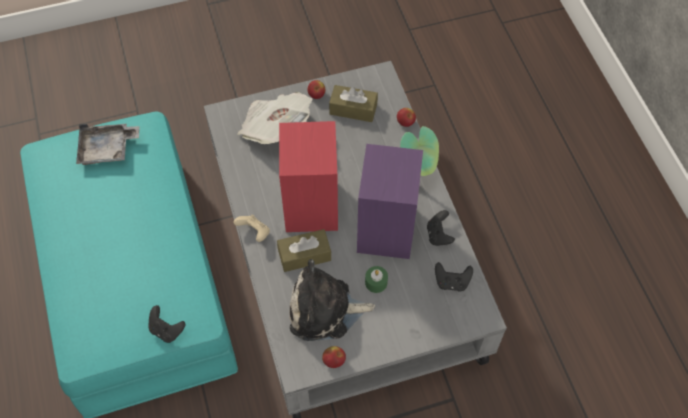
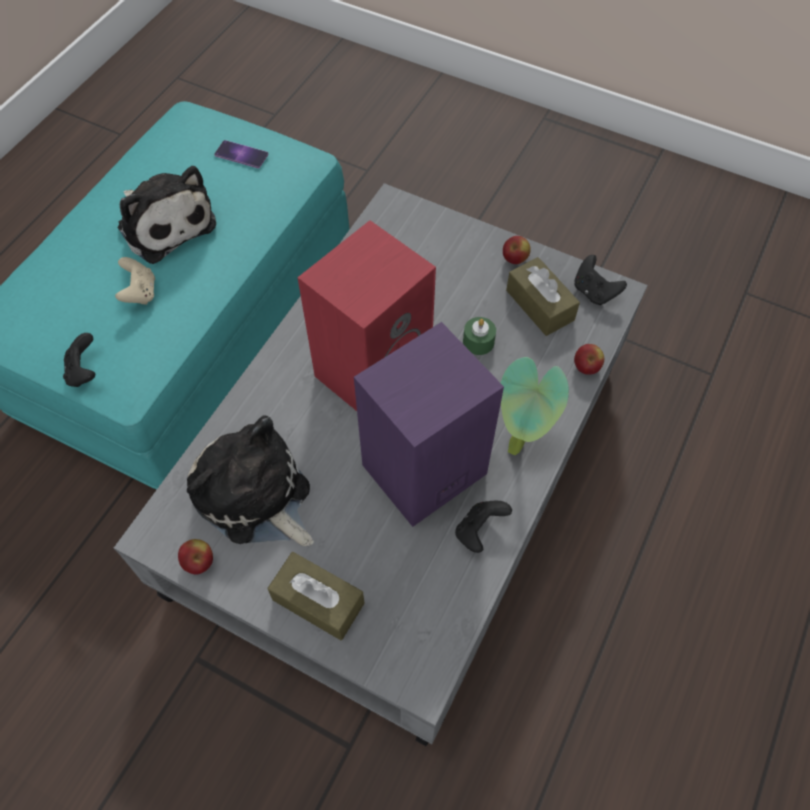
camera: 45 degrees right, 0 degrees up
(107, 149) = (241, 154): grey tray -> phone
(112, 220) = (165, 223): none -> plush toy
(254, 233) = (283, 350): beige game controller -> beige game controller (140, 293)
(275, 128) = (430, 260): newspaper -> none
(304, 255) = (304, 418): brown tissue box -> brown tissue box (318, 601)
(376, 282) = (344, 518): green candle -> green candle (478, 342)
(451, 282) = (431, 601): black game controller -> black game controller (594, 292)

